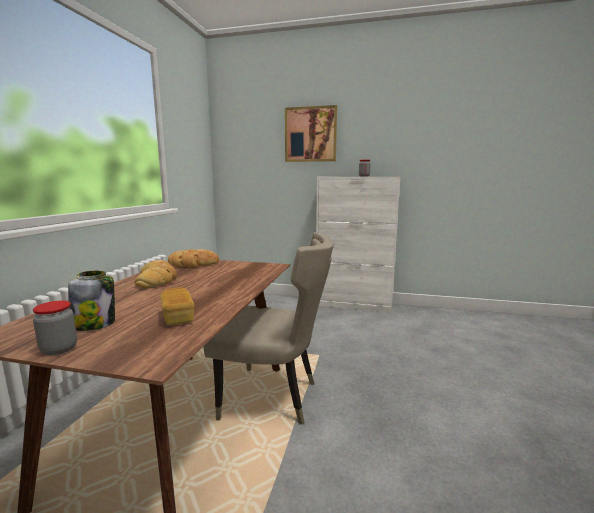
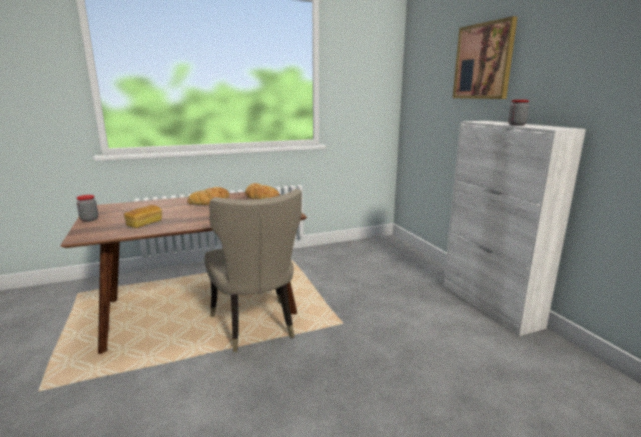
camera: 55 degrees right, 5 degrees up
(94, 324) = (123, 214): jar -> none

